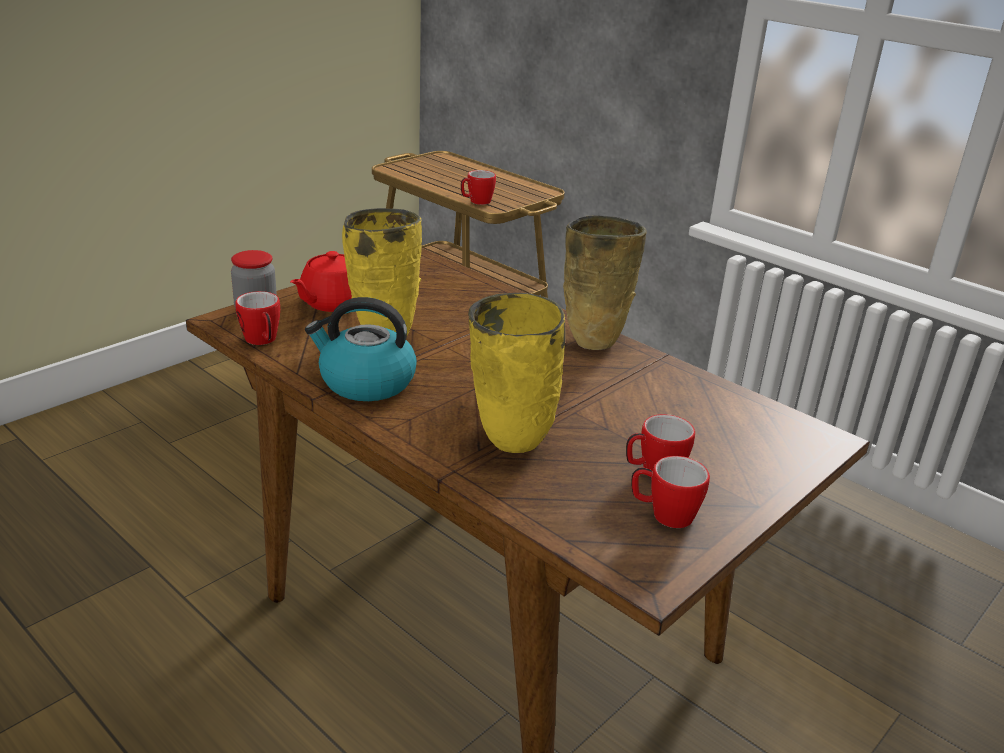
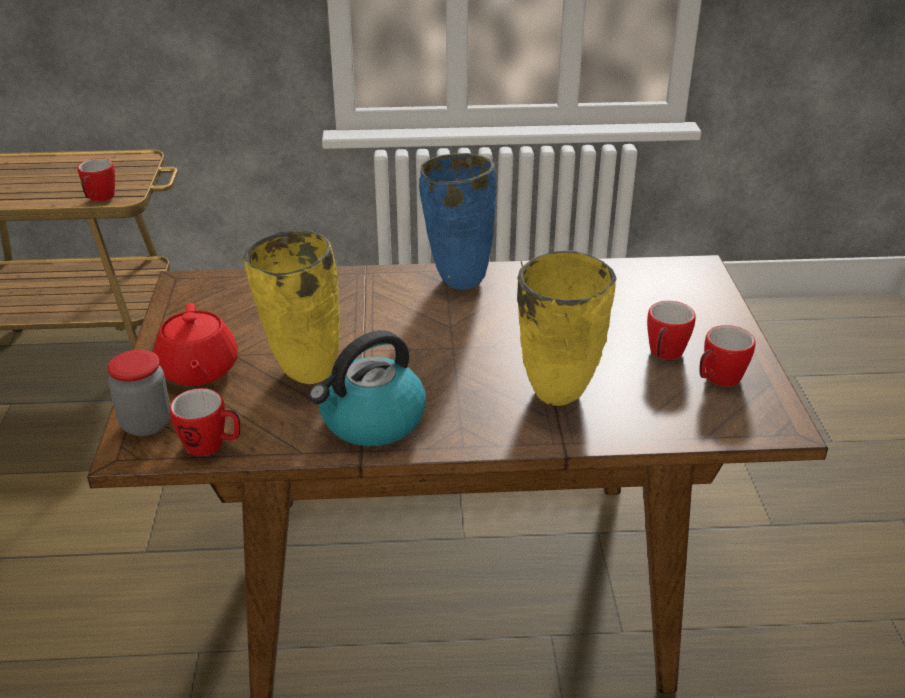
camera: 45 degrees left, 5 degrees up
(595, 340) = (458, 278): beige vase -> blue vase

